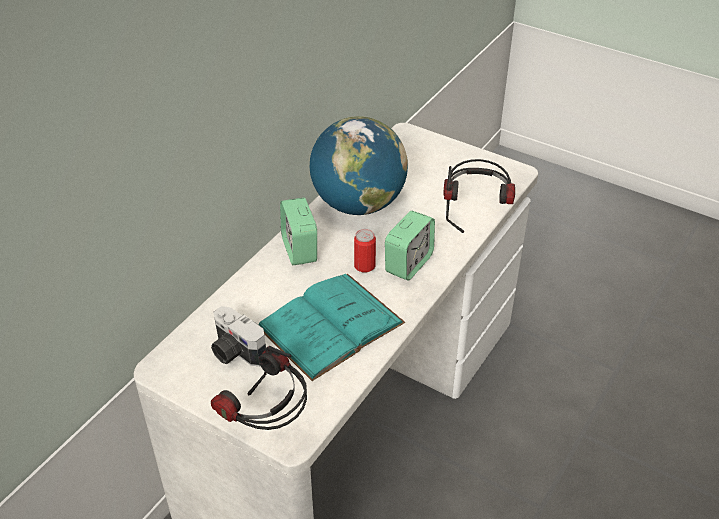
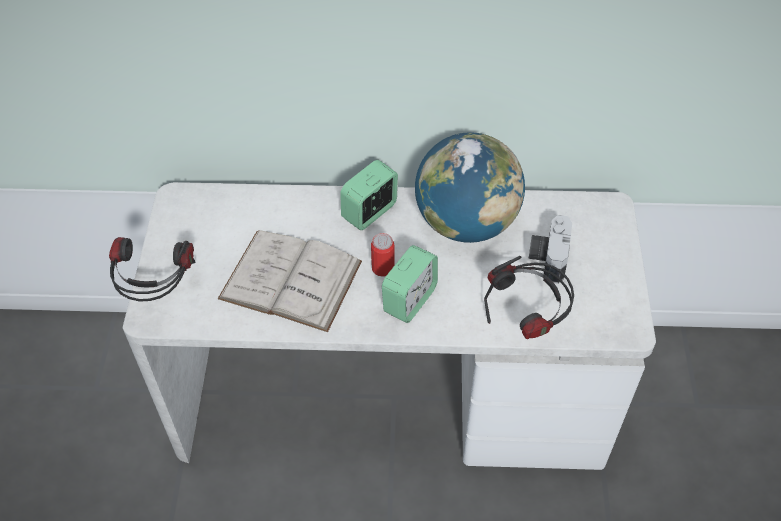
camera: 60 degrees right, 10 degrees up
(235, 352) = (219, 233): camera -> camera (547, 257)
(331, 325) = (291, 280): turquoise book -> white book
(408, 264) = (409, 300): alarm clock -> alarm clock turned 60 degrees counterclockwise

